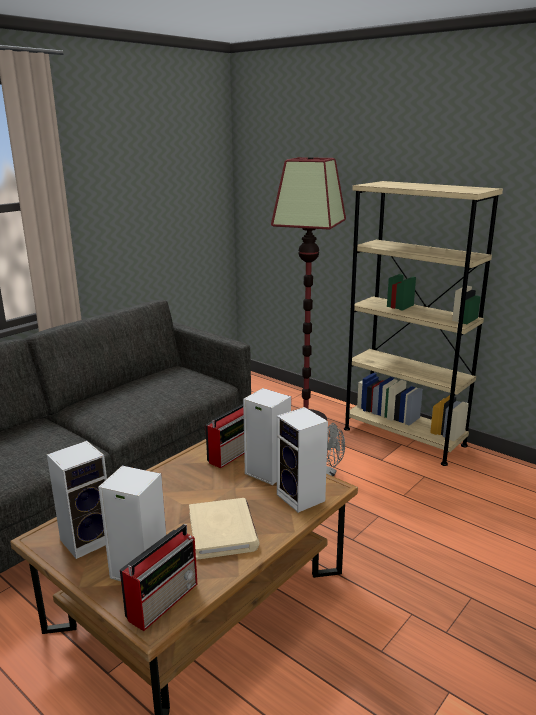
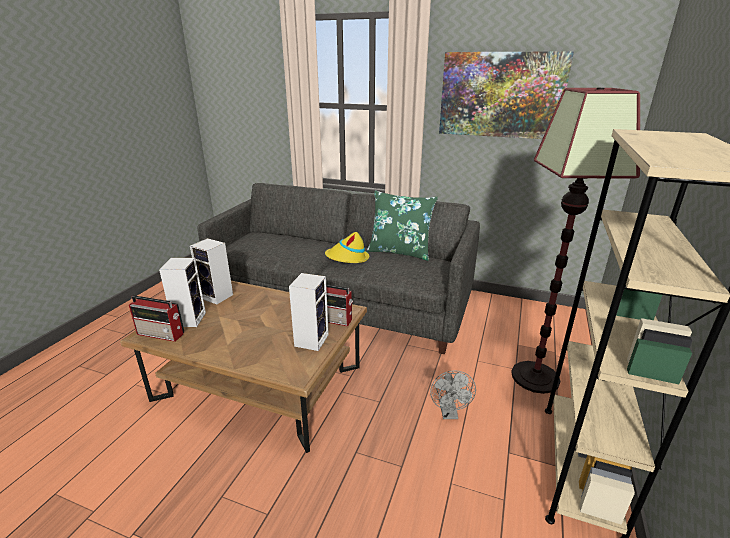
camera: 70 degrees right, 5 degrees up
(106, 414) = (347, 258): none -> yellow hat
(127, 382) = (400, 252): none -> green pillow
(131, 175) = (501, 95): none -> picture
(223, 531) = (230, 338): beige book -> none
(302, 498) = (278, 364): speaker -> none

